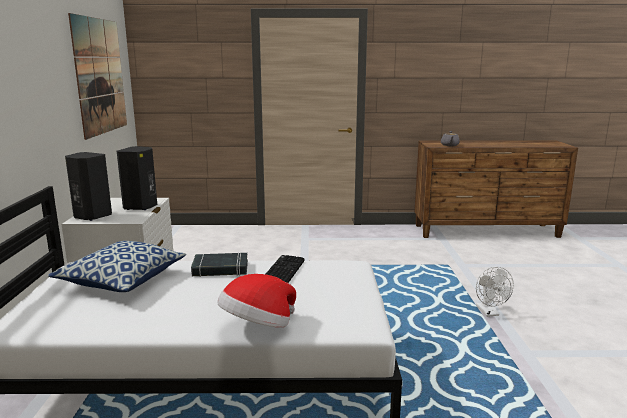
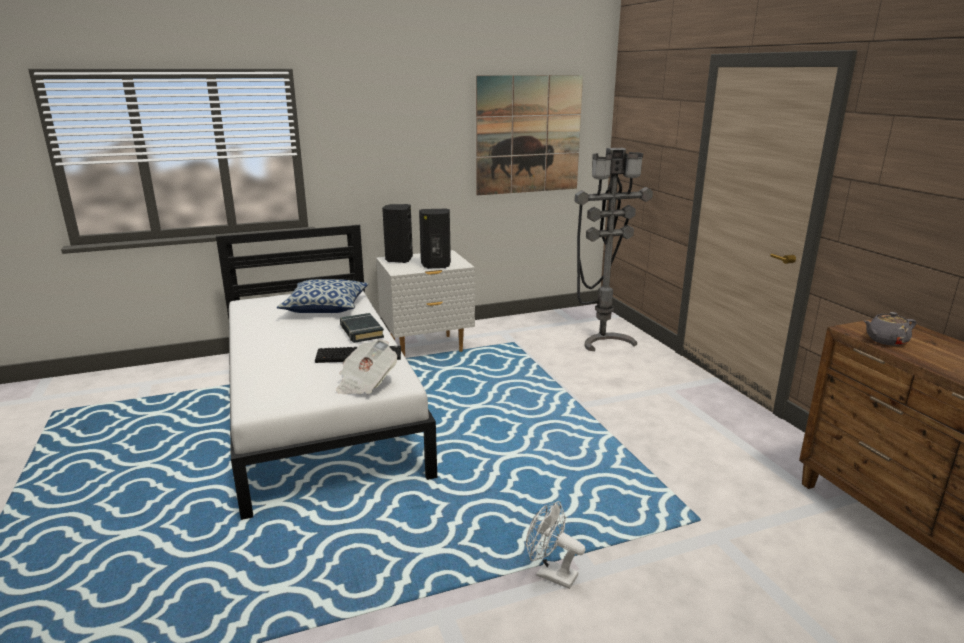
camera: 70 degrees right, 5 degrees up
(212, 237) = (603, 339): none -> grey floor lamp
(258, 327) = (252, 365): hat -> none
(345, 276) = (365, 383): none -> newspaper
(489, 313) = (550, 574): white fan -> white fan turned 60 degrees clockwise

